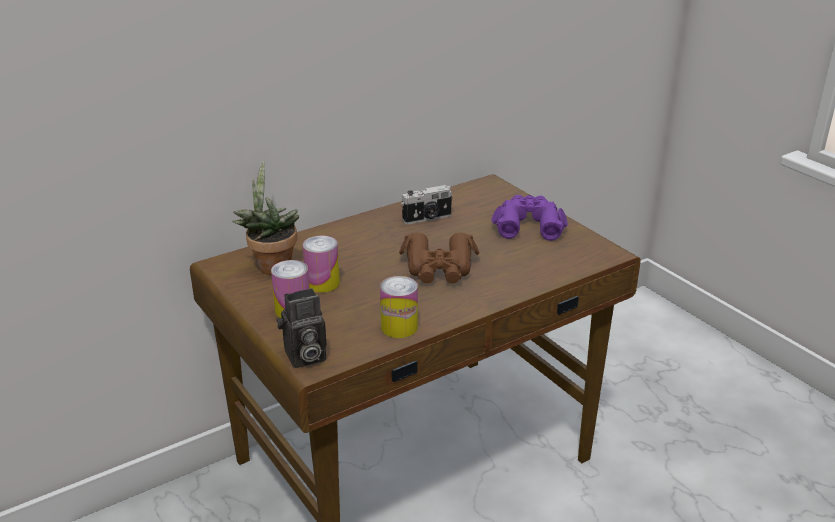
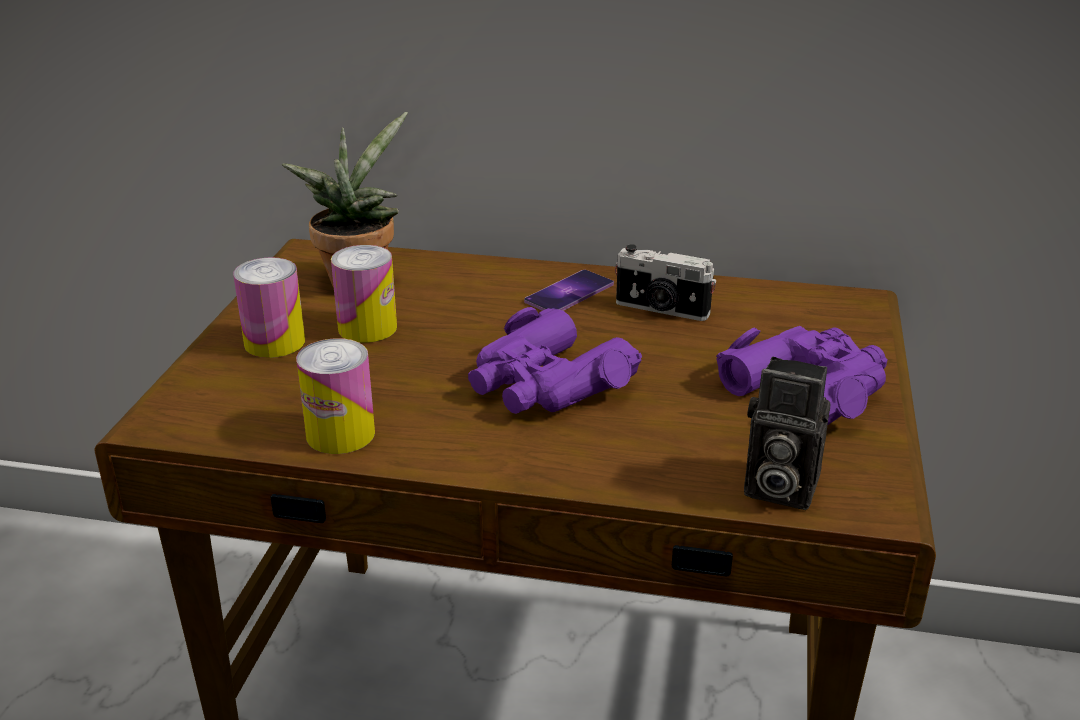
camera: 45 degrees right, 0 degrees up
(304, 357) = (171, 406): camera -> camera (776, 487)
(378, 228) = (569, 293): none -> phone
(439, 268) = (546, 384): brown binoculars -> purple binoculars

